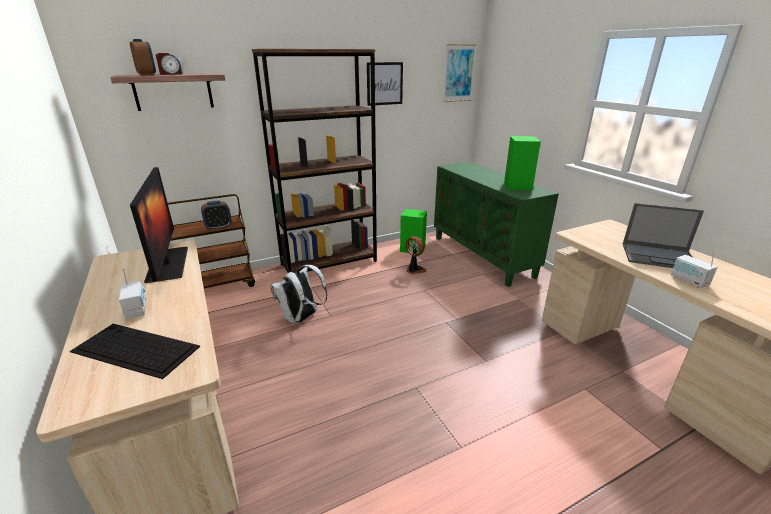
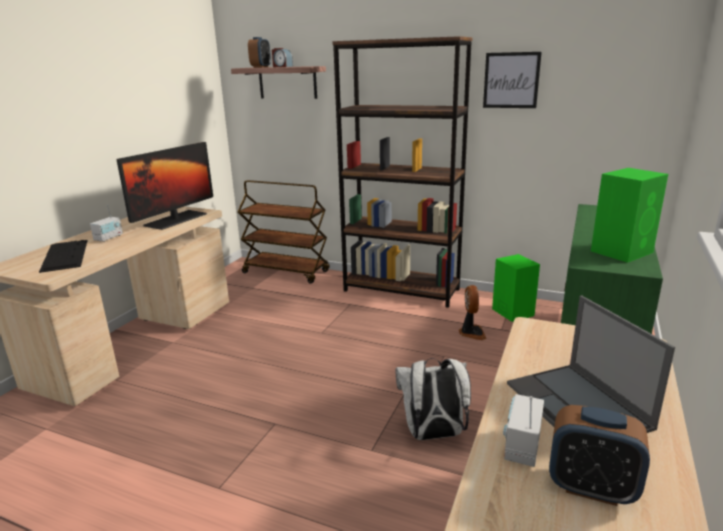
camera: 50 degrees right, 5 degrees down
(218, 227) = (291, 214): alarm clock -> alarm clock (591, 488)
(301, 318) = (298, 323): white backpack -> white backpack (433, 435)
(459, 73) = (648, 67): picture -> none

